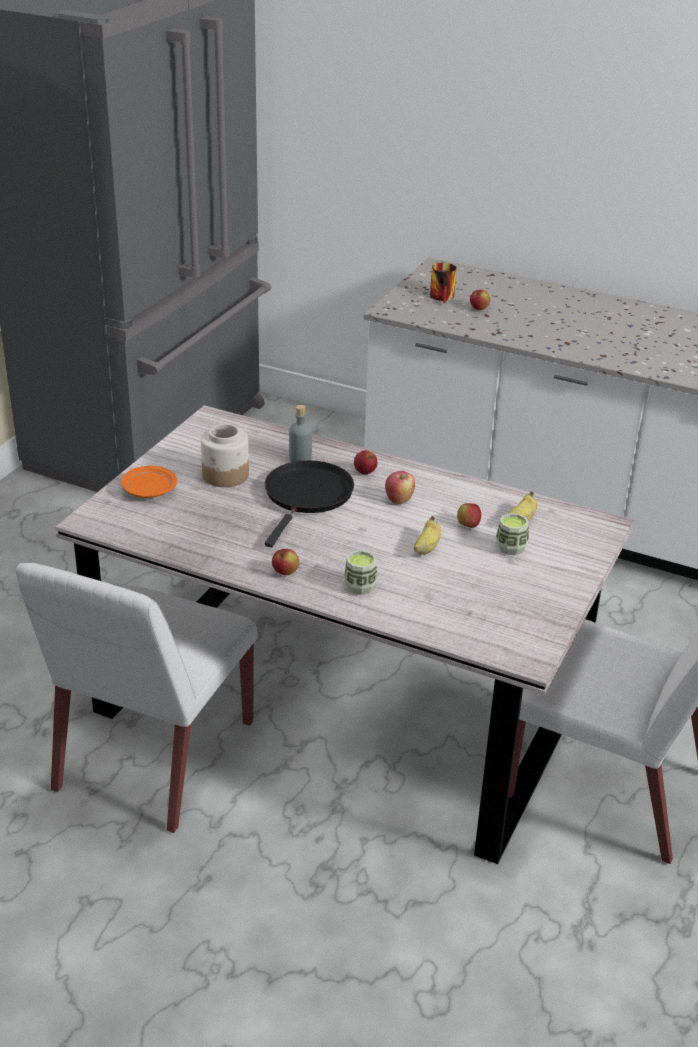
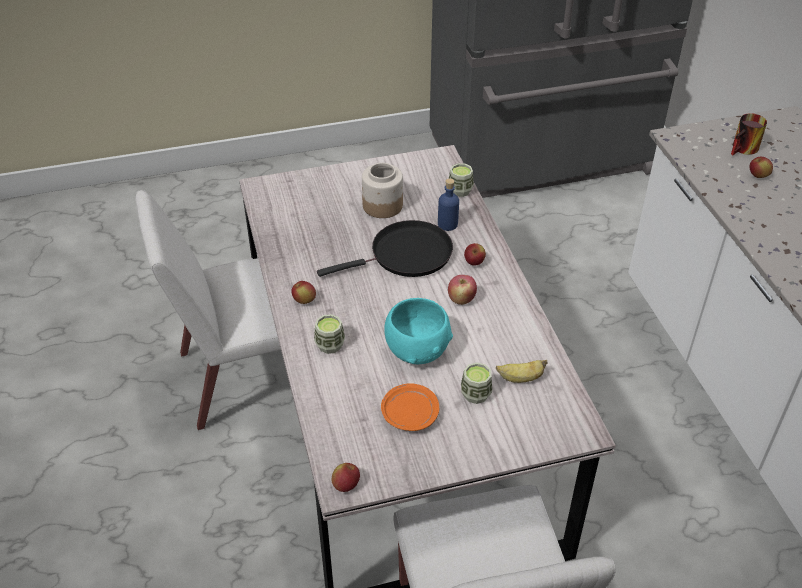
camera: 50 degrees right, 10 degrees up
(148, 490) = (323, 187): orange plate -> orange plate (409, 413)
(268, 432) = (460, 190): none -> cup
(300, 459) = (447, 224): grey bottle -> blue bottle
(426, 548) = (418, 349): banana -> turquoise bowl
(468, 525) = (475, 354): apple -> apple (346, 485)

